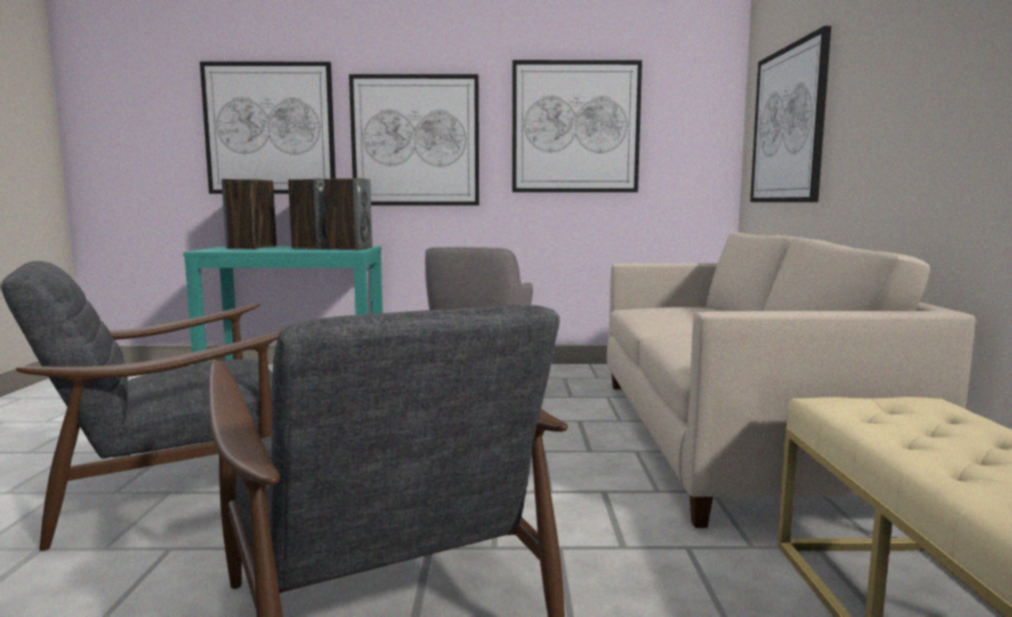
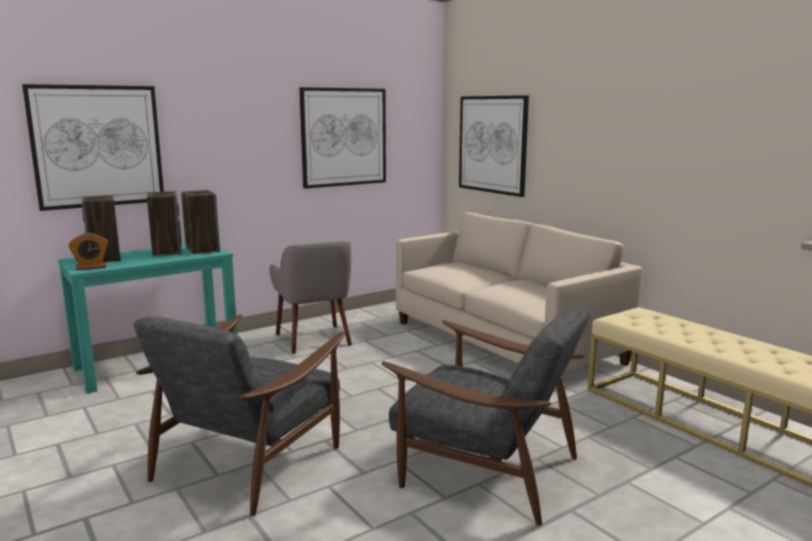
camera: 35 degrees left, 5 degrees up
(216, 250) = (91, 267): none -> alarm clock
(415, 141) = (228, 152): picture -> none

